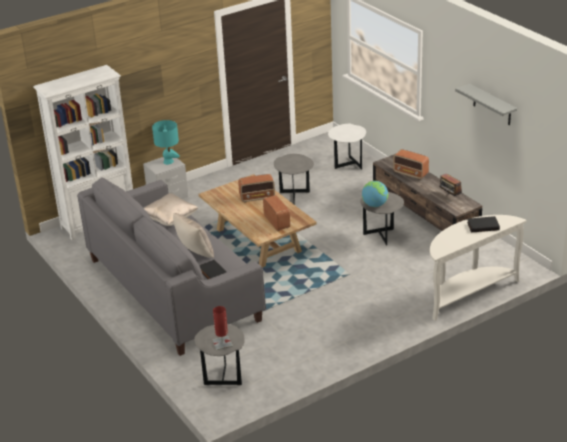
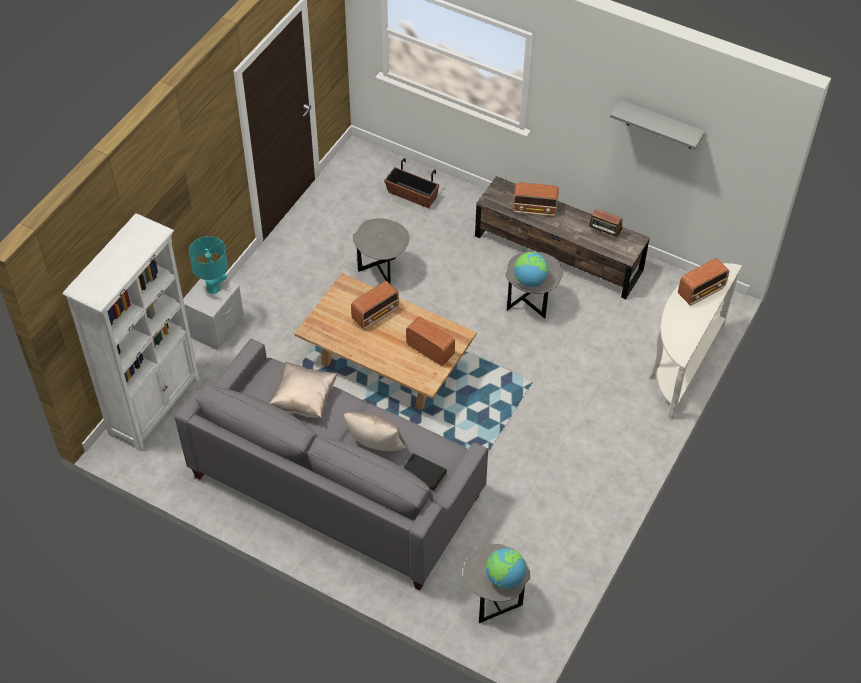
camera: 30 degrees left, 20 degrees up
(222, 343) = (504, 578): red table lamp -> globe
(347, 165) = (412, 195): white side table -> planter
(483, 225) = (701, 291): black book -> radio

